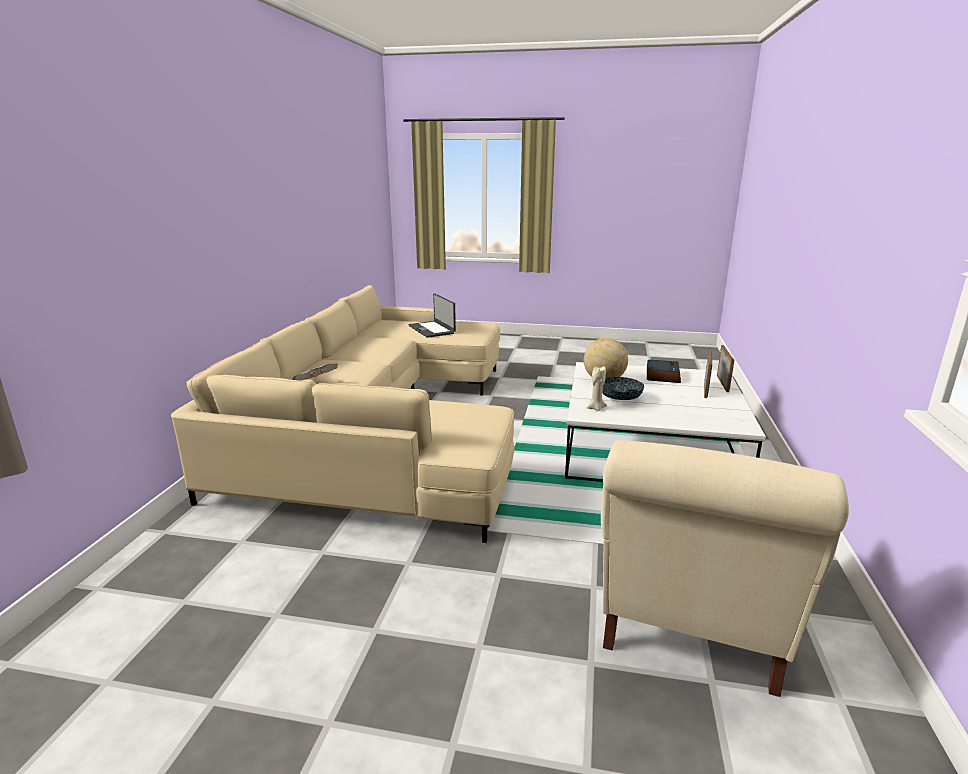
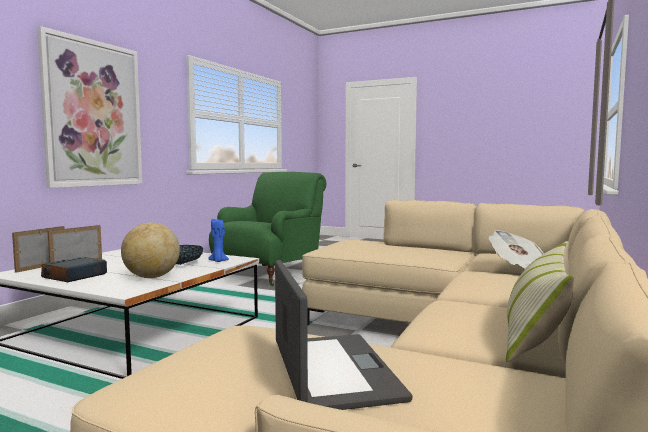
camera: 165 degrees left, 15 degrees down
(355, 343) = (537, 332): none -> pillow
(595, 408) = (218, 261): beige candle -> blue candle
(691, 620) = (269, 274): beige armchair -> green armchair
(851, 255) = (93, 114): none -> picture

